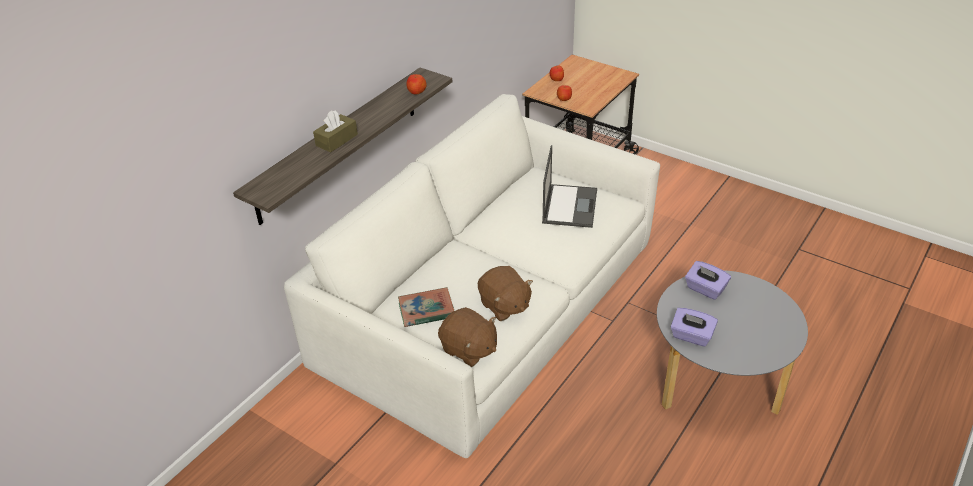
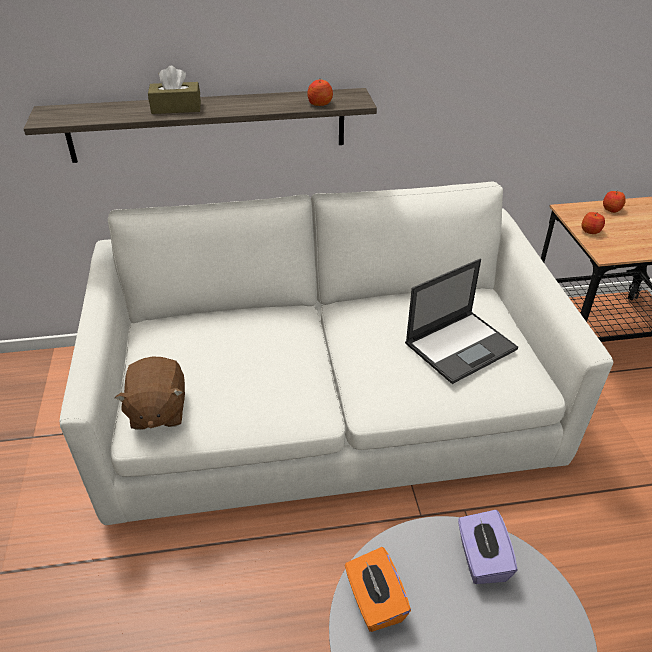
camera: 45 degrees right, 0 degrees up
(426, 310) = (180, 347): book -> none
(504, 306) = (249, 396): brown plush toy -> none
(691, 336) = (374, 602): purple tissue box -> orange tissue box

